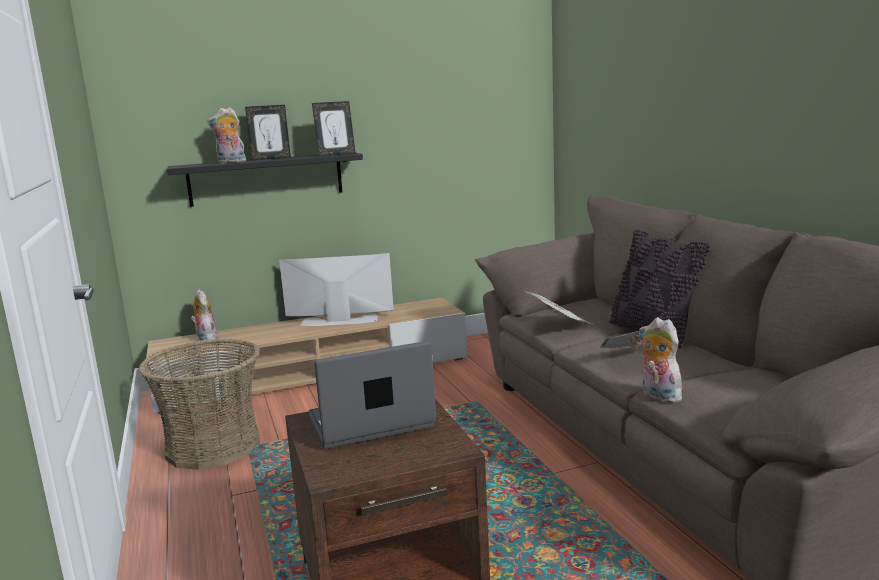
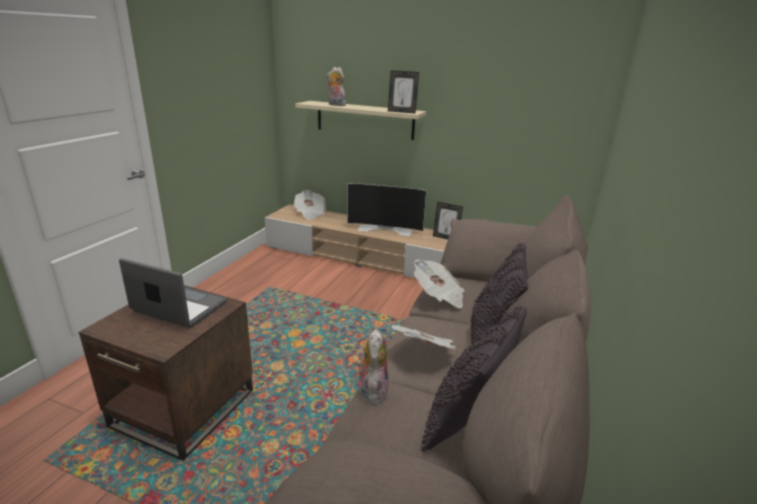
camera: 40 degrees right, 10 degrees up
(205, 339) = (310, 213): plush toy -> newspaper
(214, 446) = (259, 278): basket -> none
(266, 179) = (364, 120): black shelf -> beige shelf
(271, 158) = (364, 106): picture frame -> picture frame (445, 238)
(338, 321) = (385, 229): television -> television turned 150 degrees clockwise
(750, 376) = (466, 421): none -> black pillow

